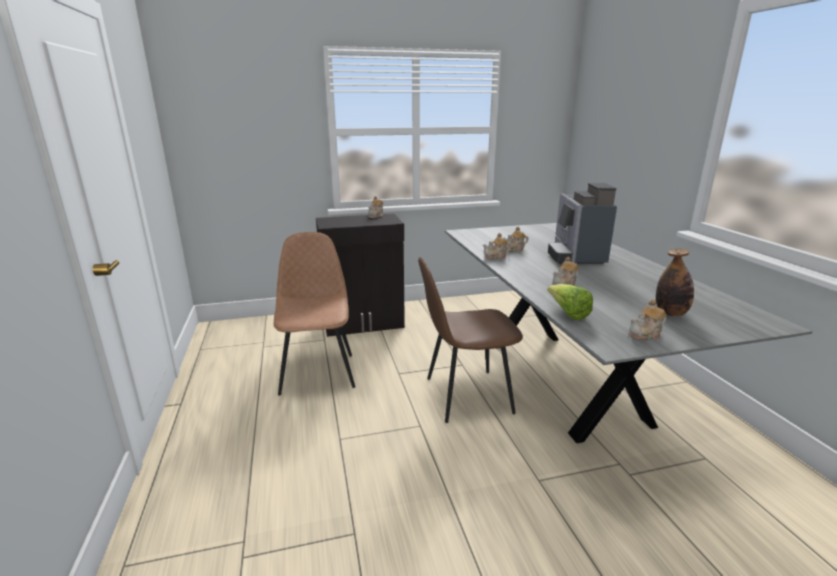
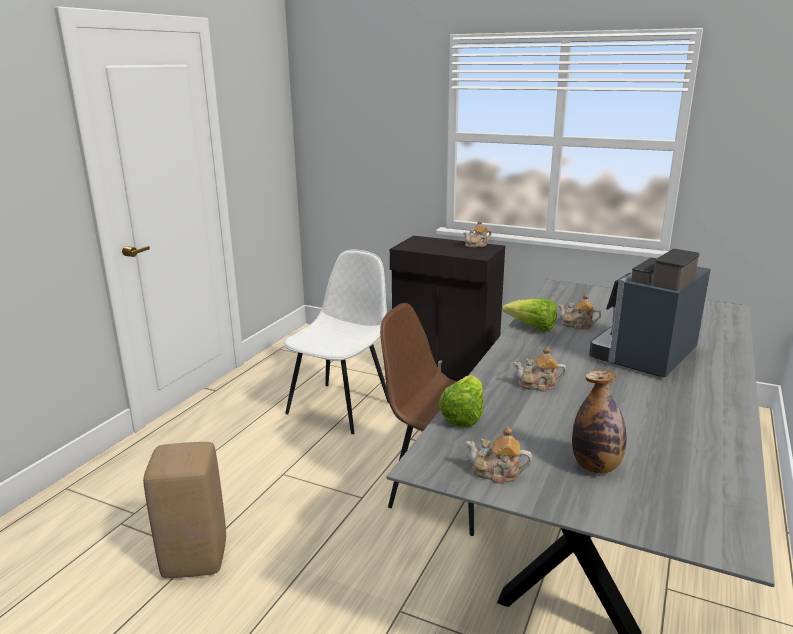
camera: 40 degrees right, 0 degrees up
(318, 372) = (340, 406): brown chair -> white chair
(356, 540) = (194, 558): none -> beige stool
(496, 257) = (532, 328): teapot -> lettuce

